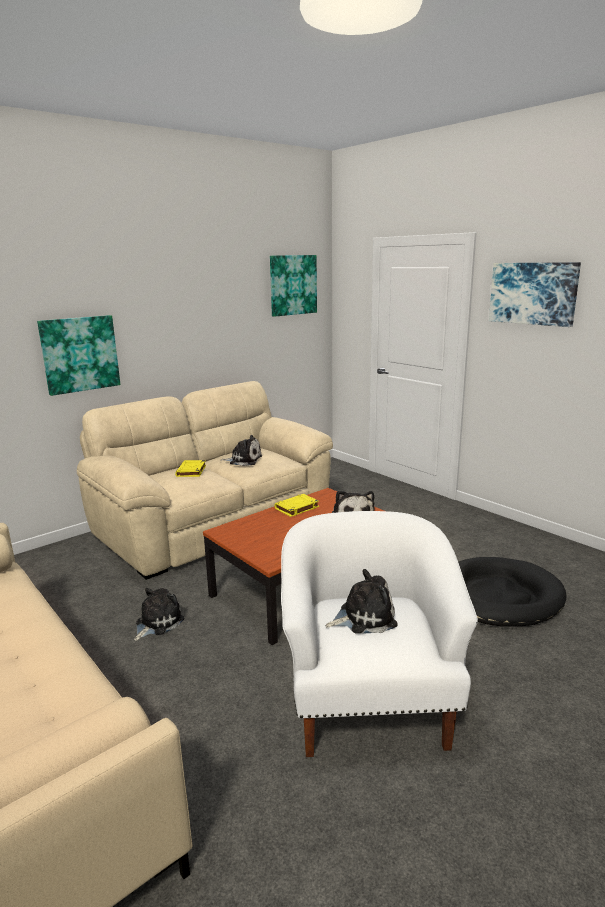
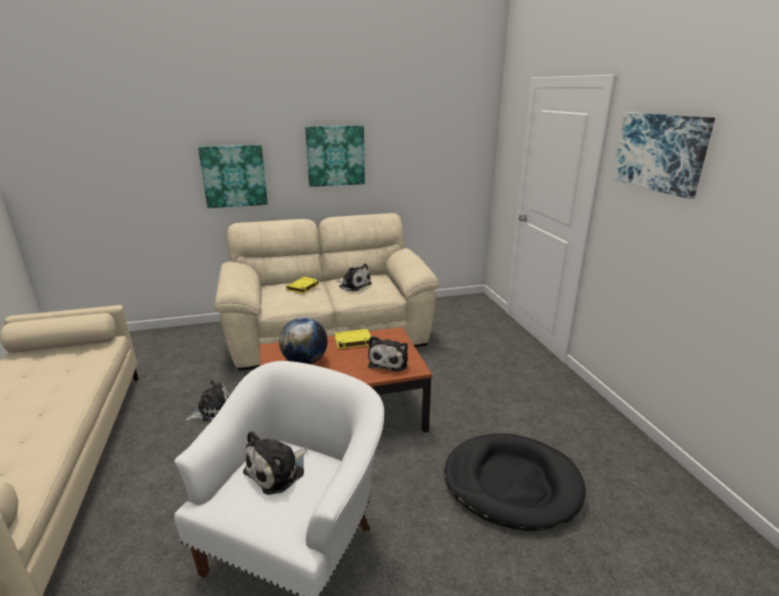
camera: 25 degrees right, 5 degrees up
(271, 534) = (305, 361): none -> globe
(292, 285) = (450, 124): picture -> picture (335, 156)
(364, 617) = (278, 471): plush toy -> plush toy turned 120 degrees clockwise

